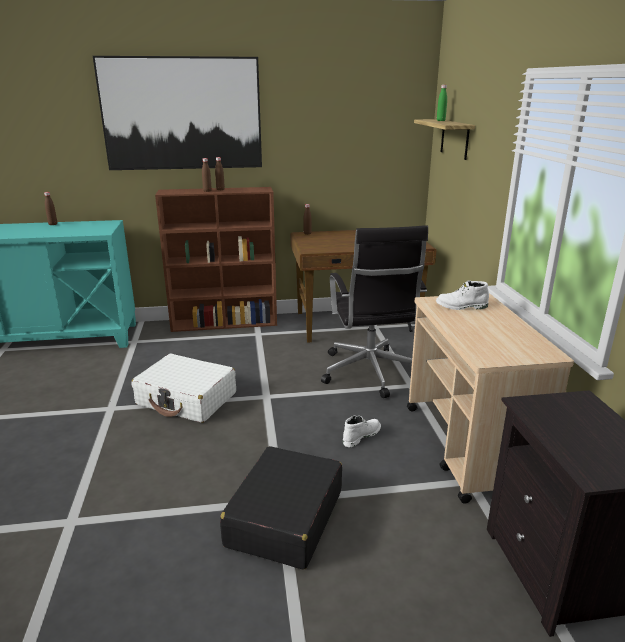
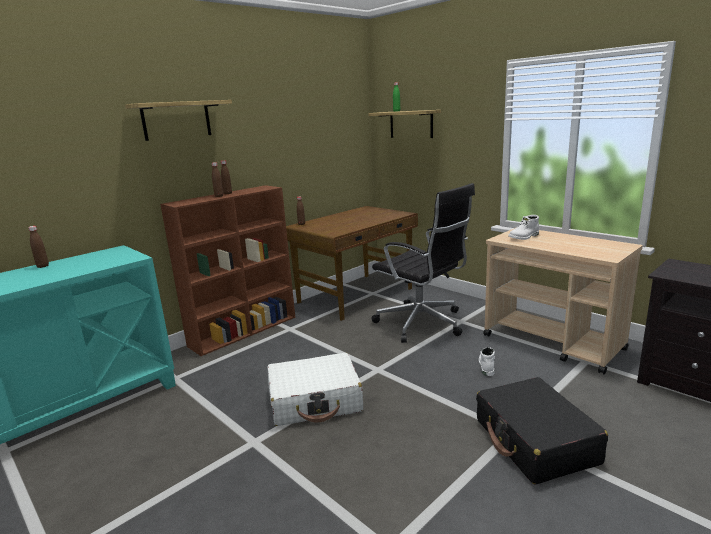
camera: 35 degrees left, 5 degrees down
(182, 114) = (176, 120): picture -> shelf

